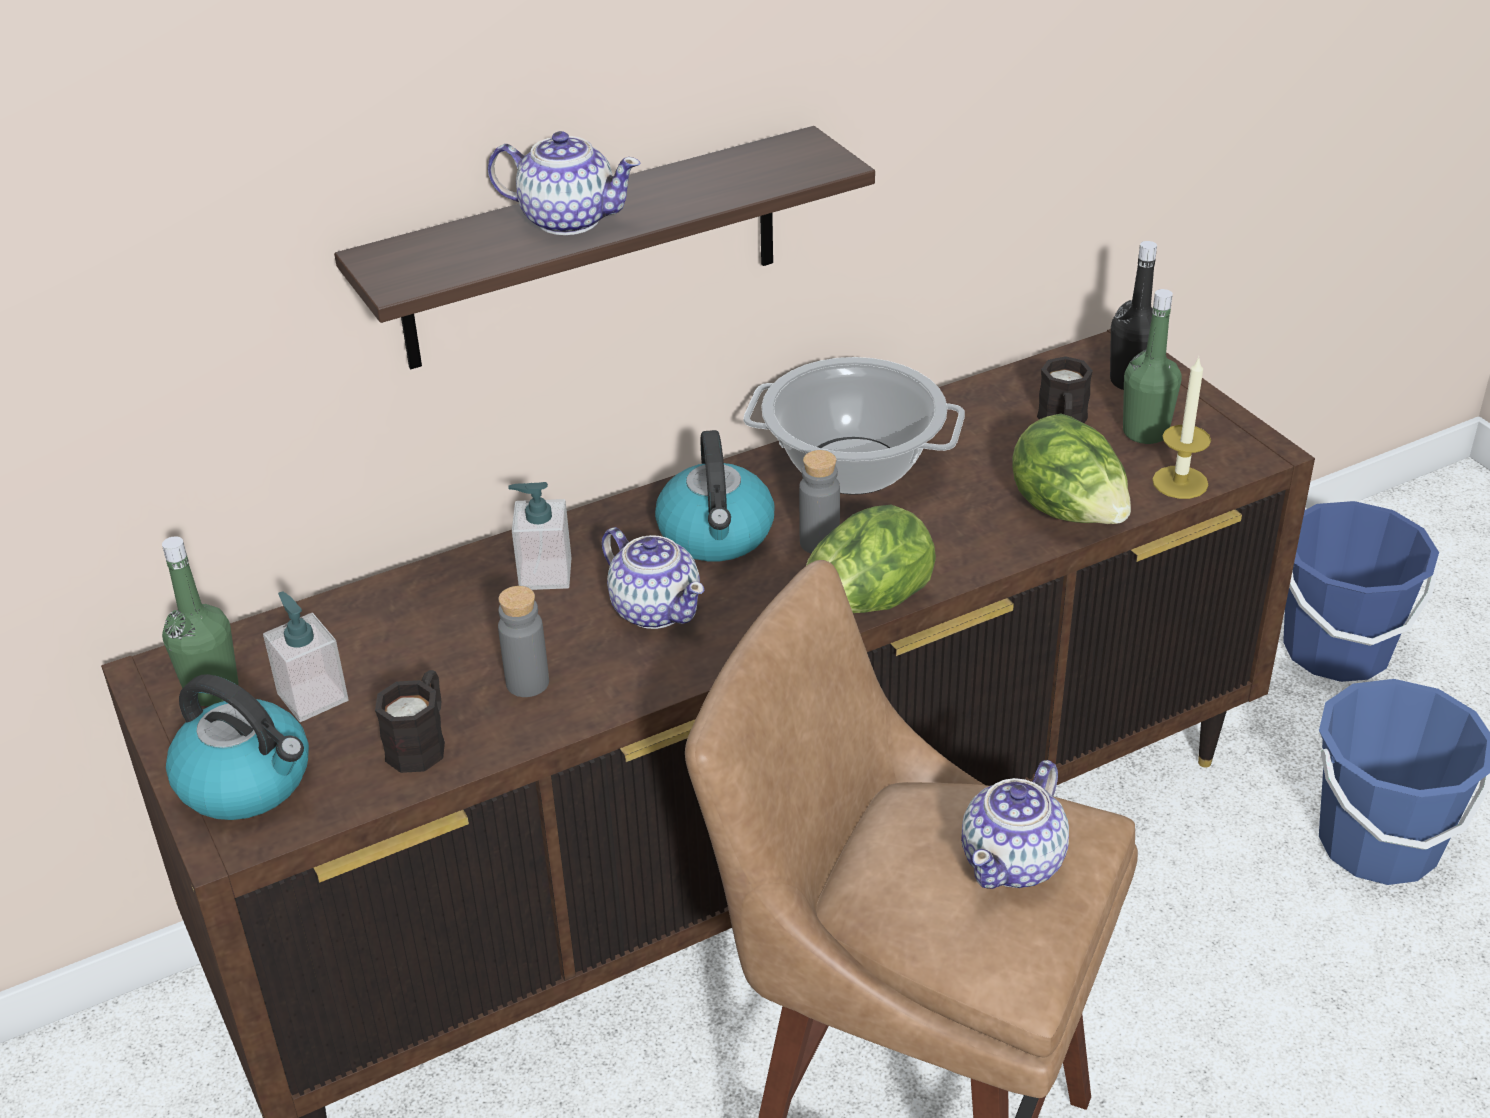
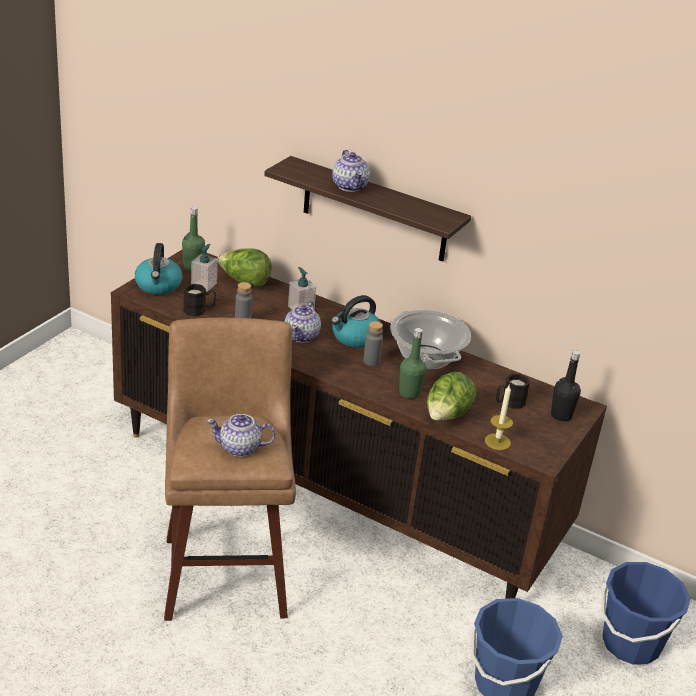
camera: 55 degrees right, 5 degrees down
(865, 606) = (343, 380): lettuce -> lettuce (244, 282)
(1145, 432) = (525, 426): green bottle -> green bottle (409, 393)

